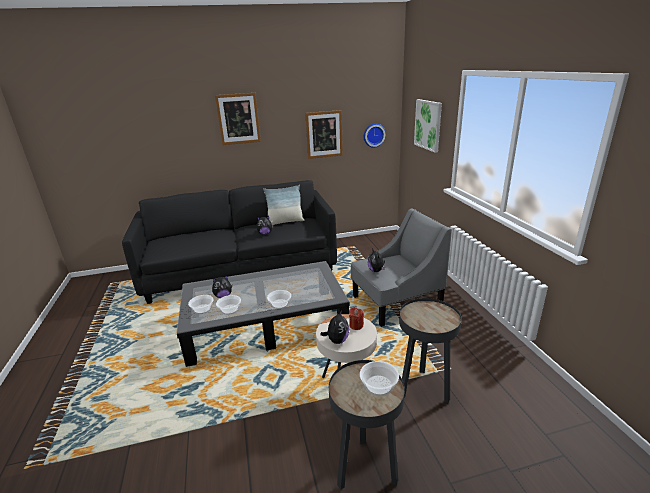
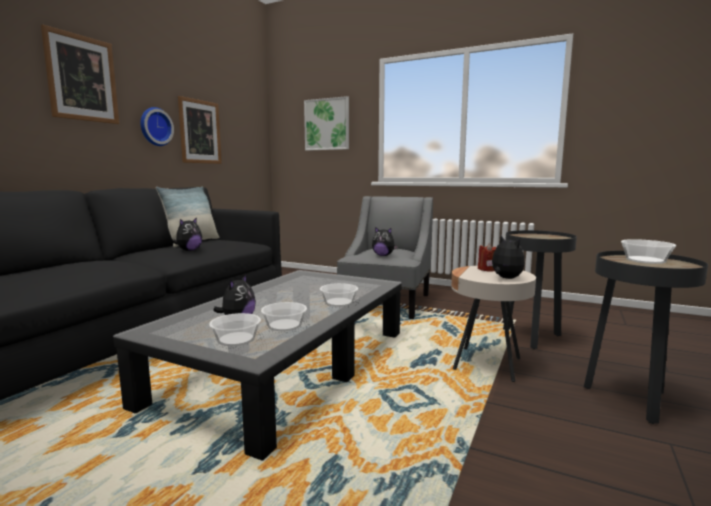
camera: 50 degrees left, 15 degrees down
(373, 135) = (248, 143): wall clock -> wall clock (155, 127)

